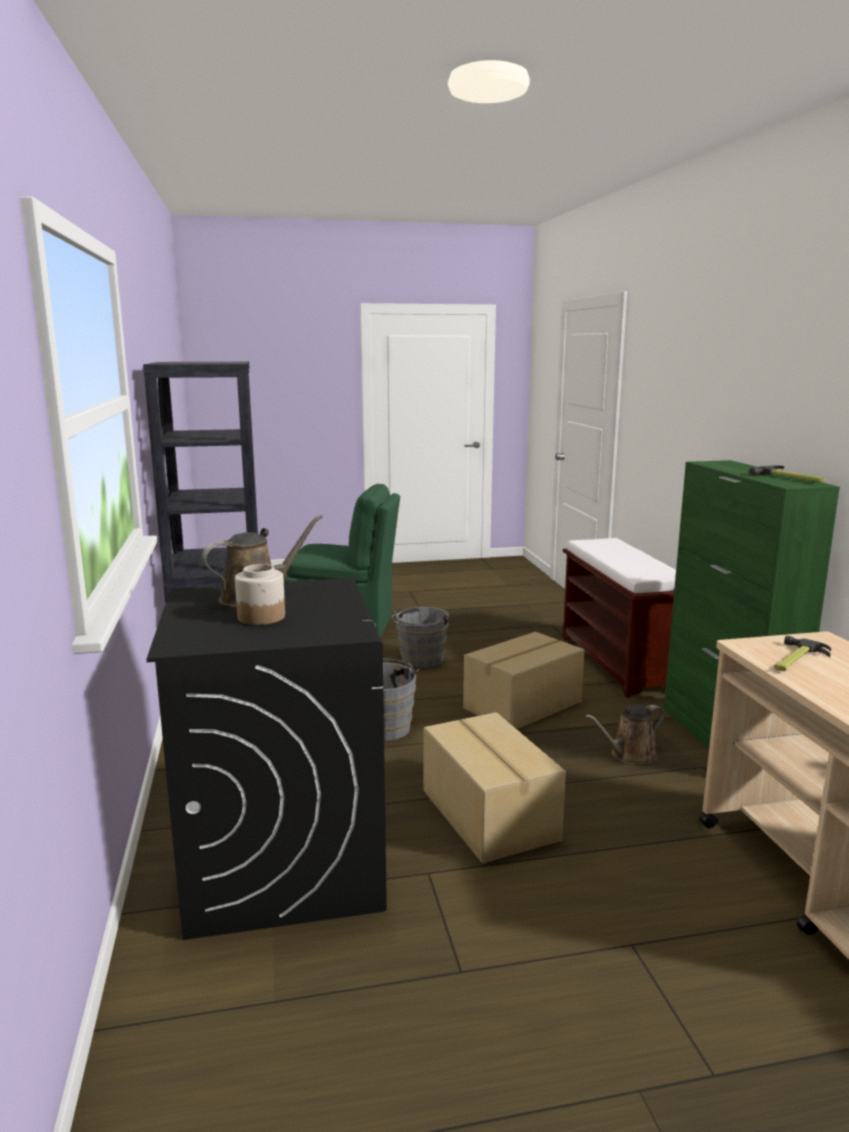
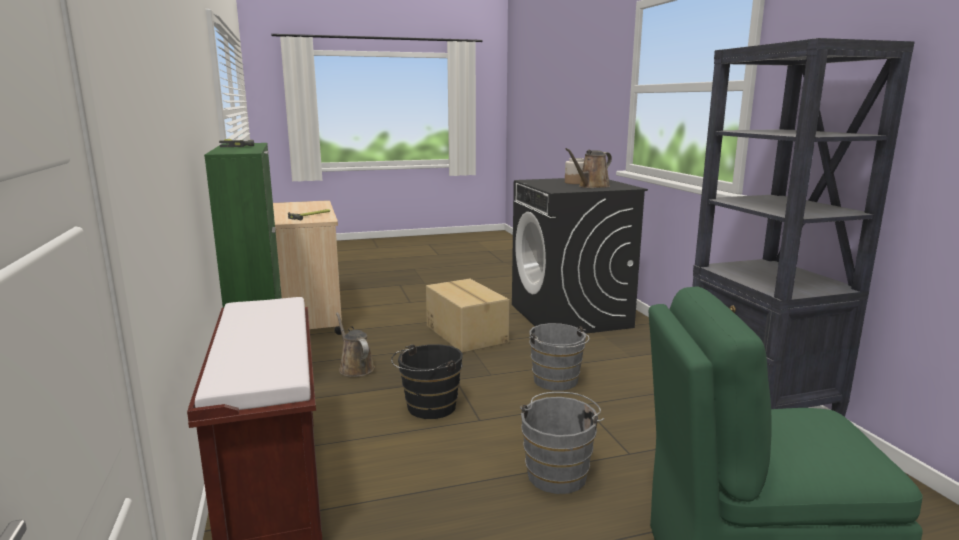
camera: 175 degrees right, 0 degrees up
(524, 705) = (428, 408): cardboard box -> black bucket
(630, 755) = (355, 368): brown watering can -> brown watering can turned 90 degrees counterclockwise

